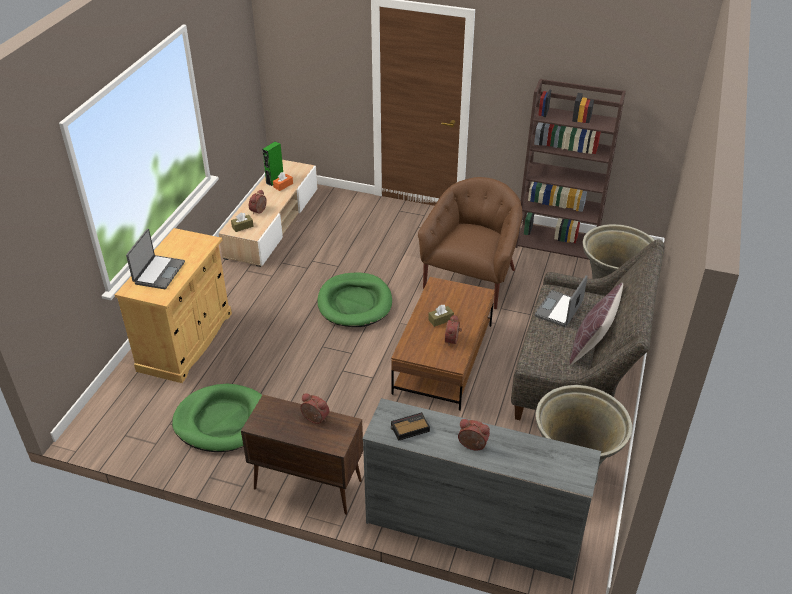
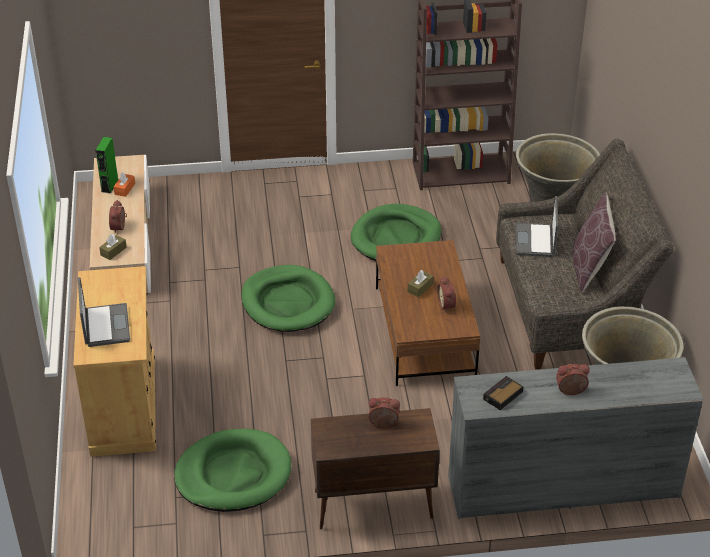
camera: 25 degrees left, 0 degrees up
(471, 278) = (396, 238): brown armchair -> green dog bed

